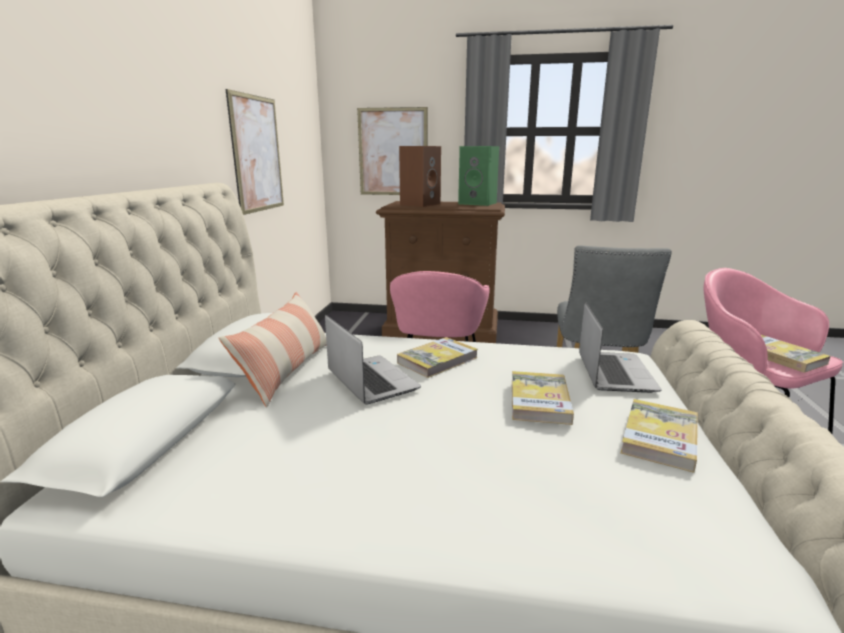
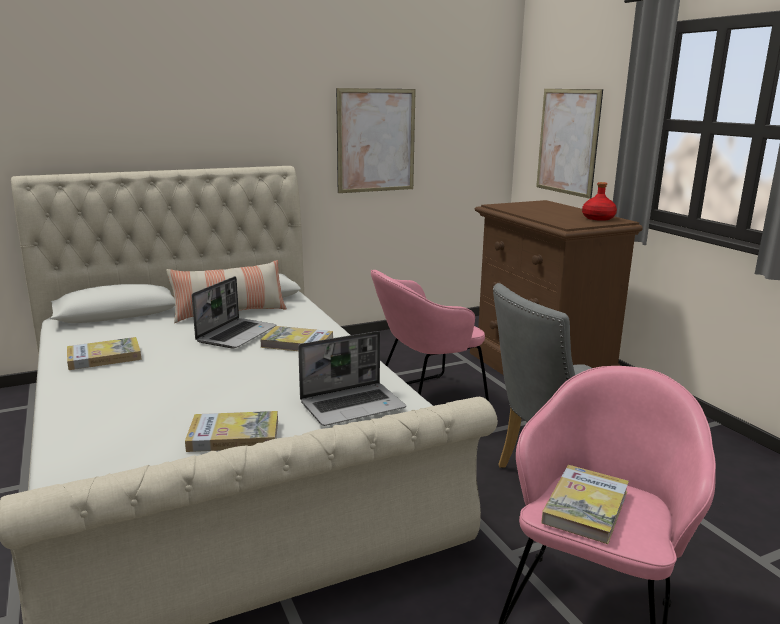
camera: 55 degrees right, 0 degrees up
(420, 204) = (533, 208): brown speaker -> none
(478, 203) = (598, 218): green speaker -> red bottle
(539, 400) = (257, 386): book -> book (104, 357)

